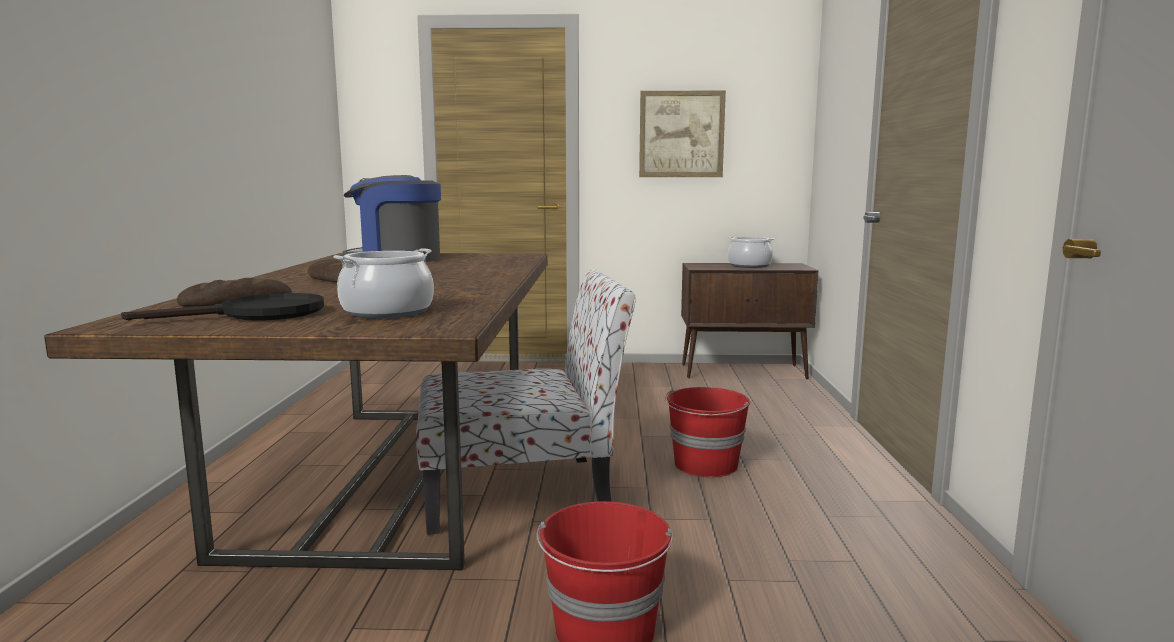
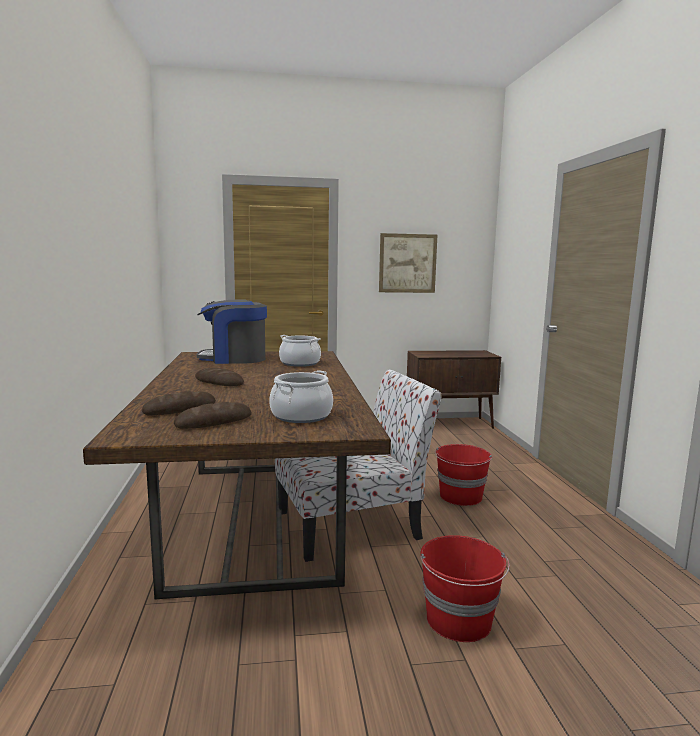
camera: 10 degrees left, 0 degrees up
(258, 314) = (214, 421): black frying pan -> bread
(749, 266) = (454, 353): cooking pot -> cooking pot (300, 363)

